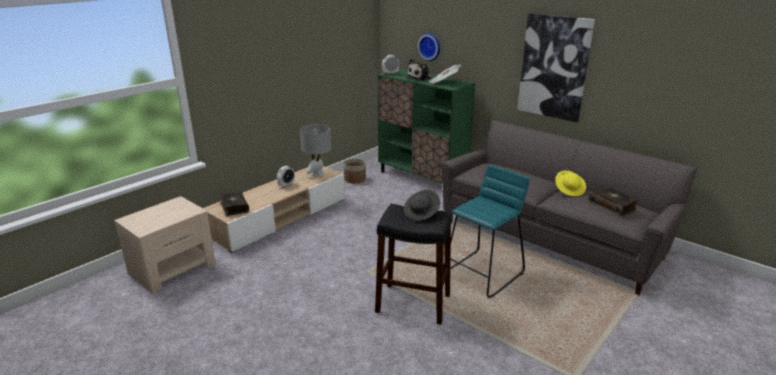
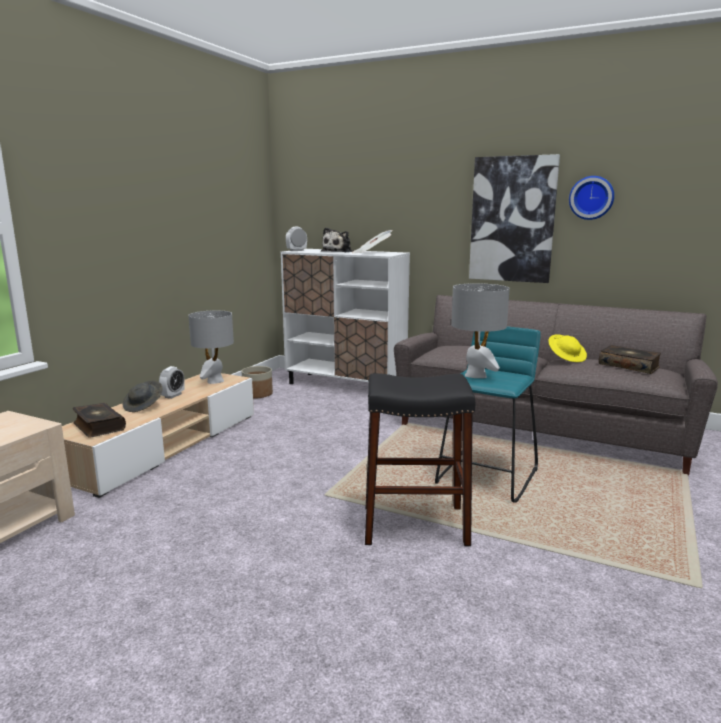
camera: 15 degrees left, 10 degrees down
(422, 178) = (346, 385): green cabinet -> white cabinet
(422, 213) = (424, 379): grey hat -> grey hat (144, 406)
(430, 46) = (345, 215): wall clock -> wall clock (591, 198)
(476, 206) = (476, 375): none -> grey table lamp

